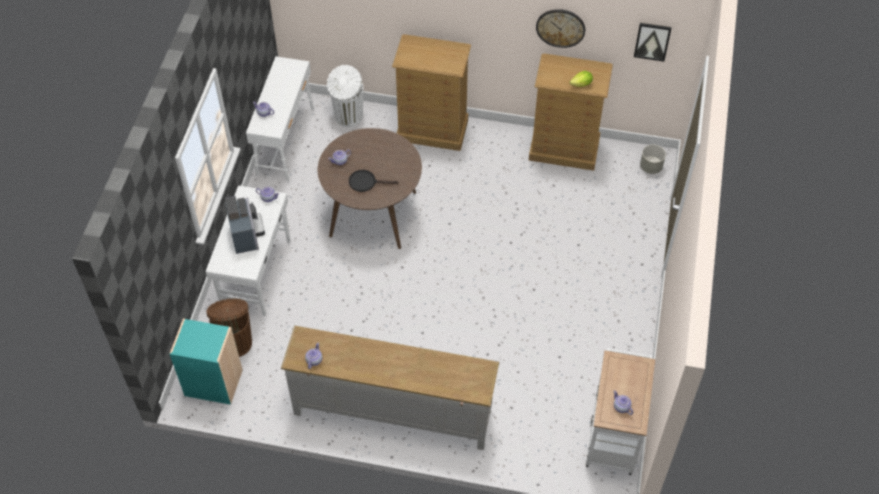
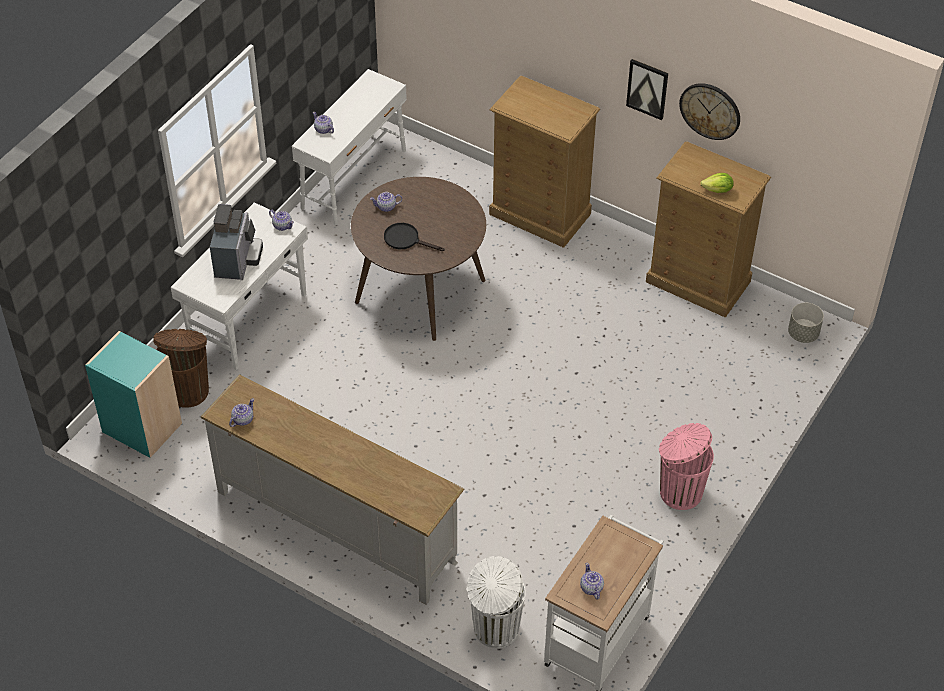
camera: 20 degrees right, 5 degrees down
(348, 117) = (443, 171): white trash can -> white trash can (495, 629)
(619, 308) = (679, 491): none -> pink trash can
(652, 41) = (822, 156): picture -> picture (647, 88)

